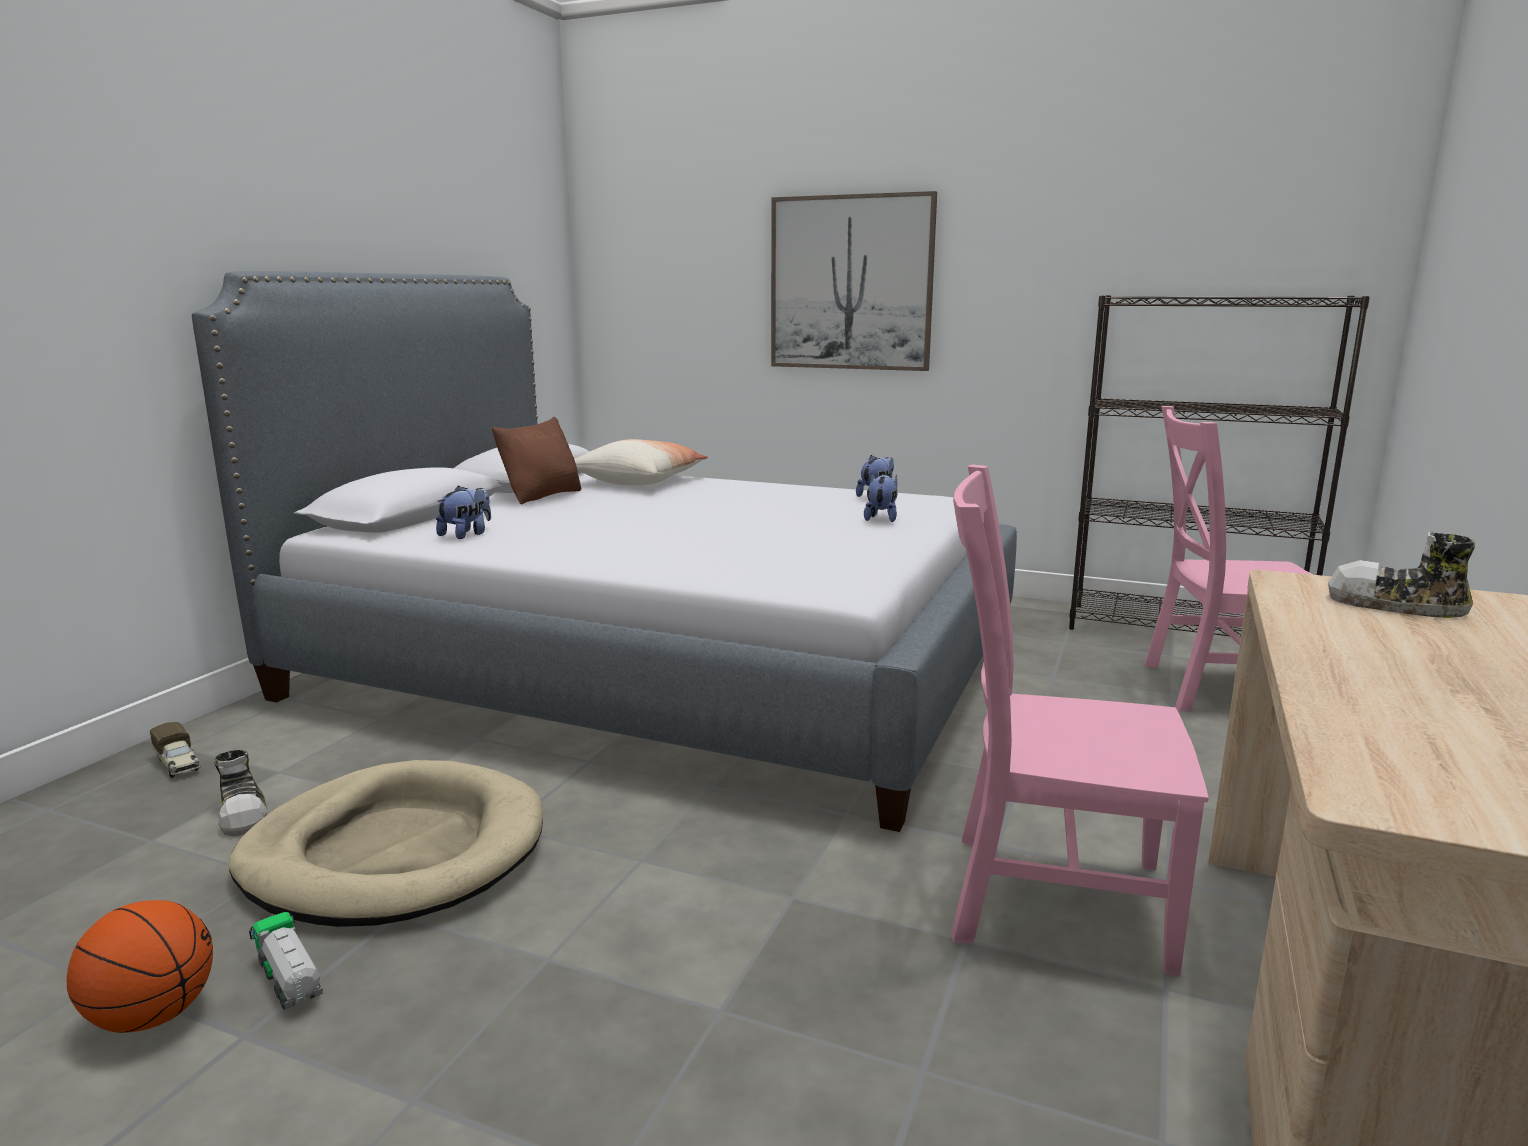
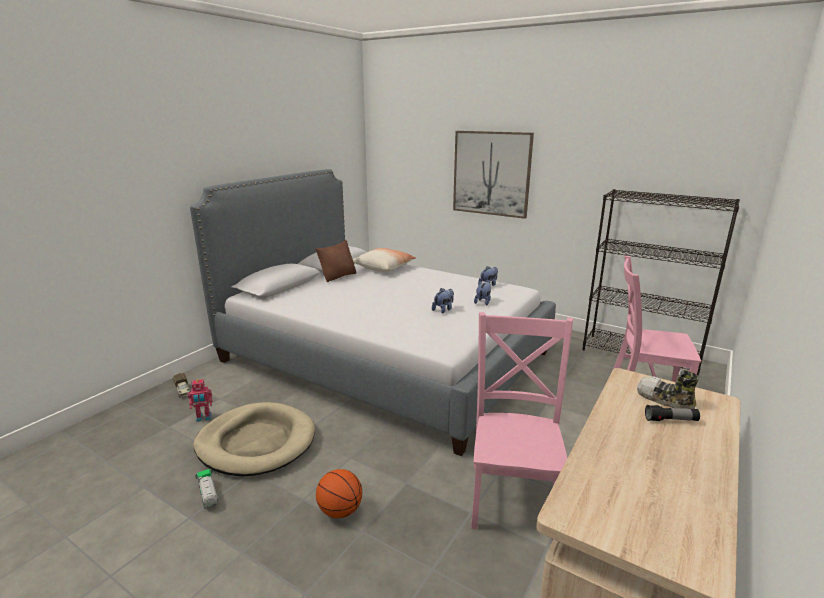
camera: 10 degrees right, 5 degrees up
(151, 1015) = (159, 504): basketball -> basketball (339, 511)
(244, 814) = (203, 418): shoe -> toy robot
(466, 534) = (299, 301): plush toy -> plush toy (443, 310)
(1046, 897) = (513, 496): pink chair -> pink chair turned 75 degrees clockwise
(1440, 633) = (671, 420): none -> flashlight

